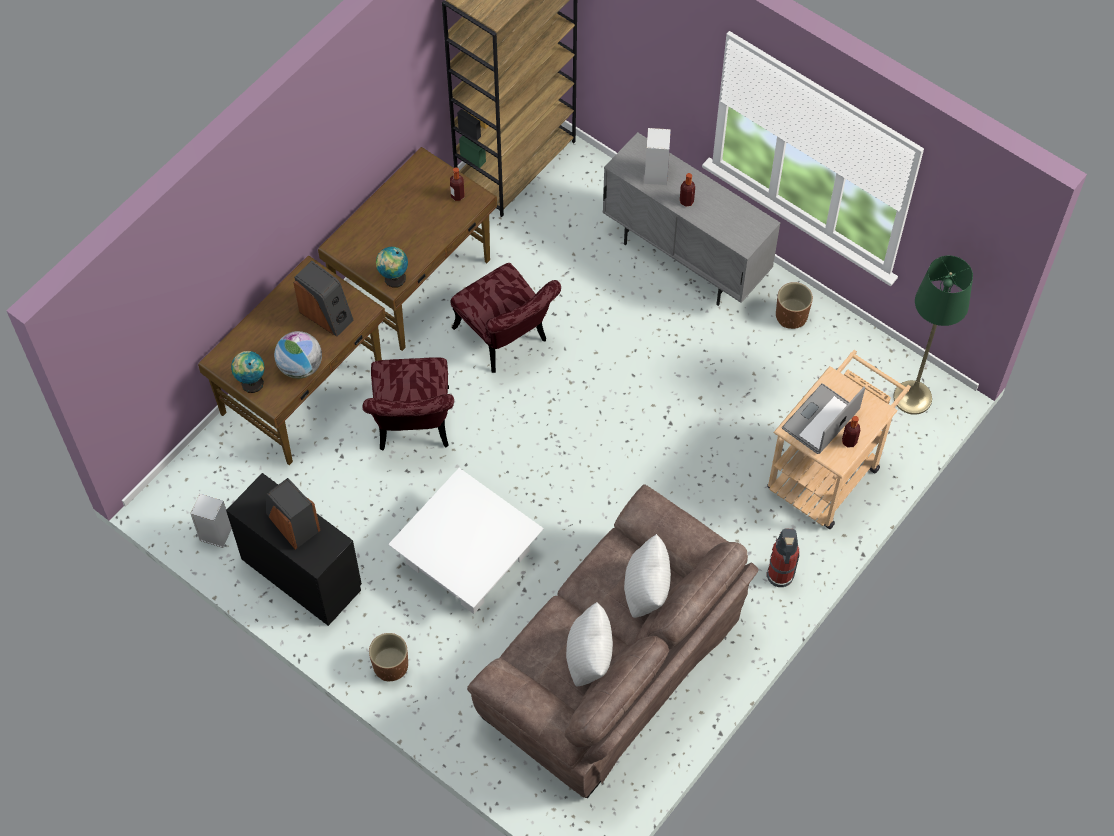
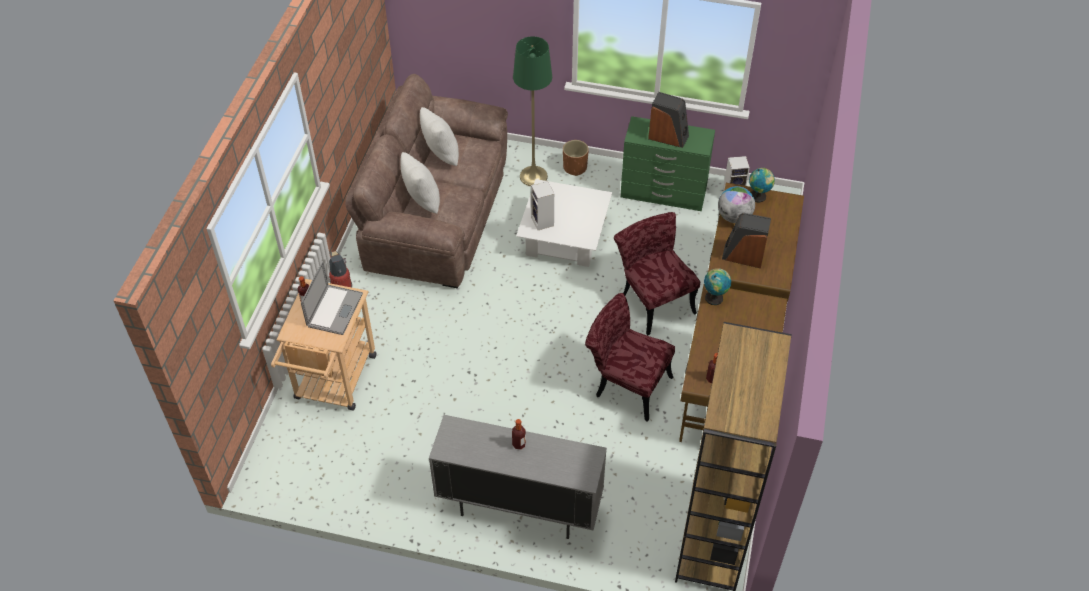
camera: 155 degrees right, 10 degrees down
(301, 572) = (664, 193): black dresser -> green dresser
(655, 173) = (559, 459): speaker -> speaker (543, 222)
(791, 316) = (407, 494): brown planter -> none
(912, 397) = (282, 464): green floor lamp -> green floor lamp (533, 176)

